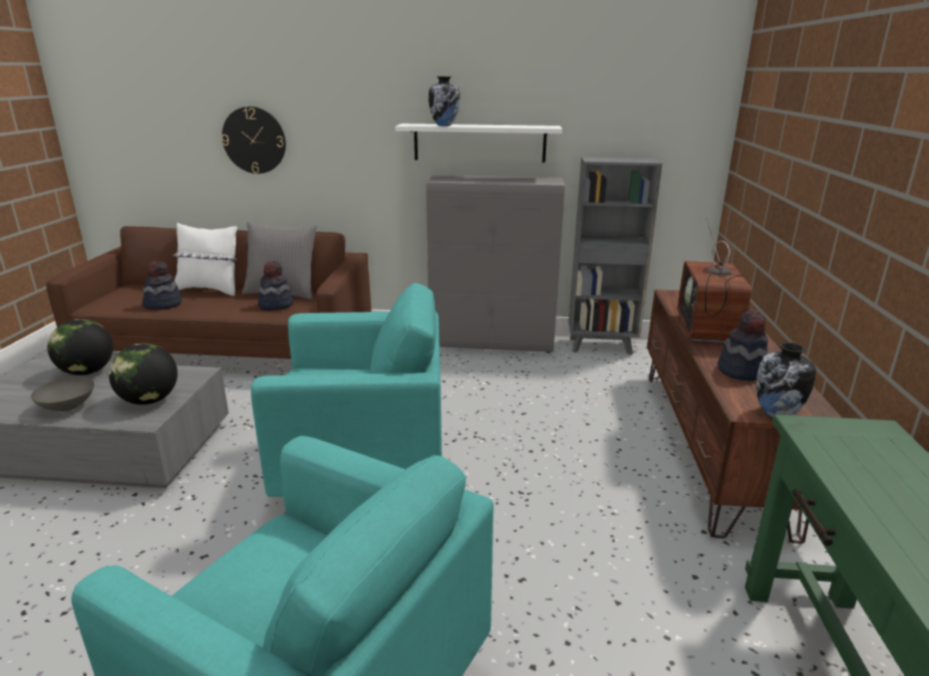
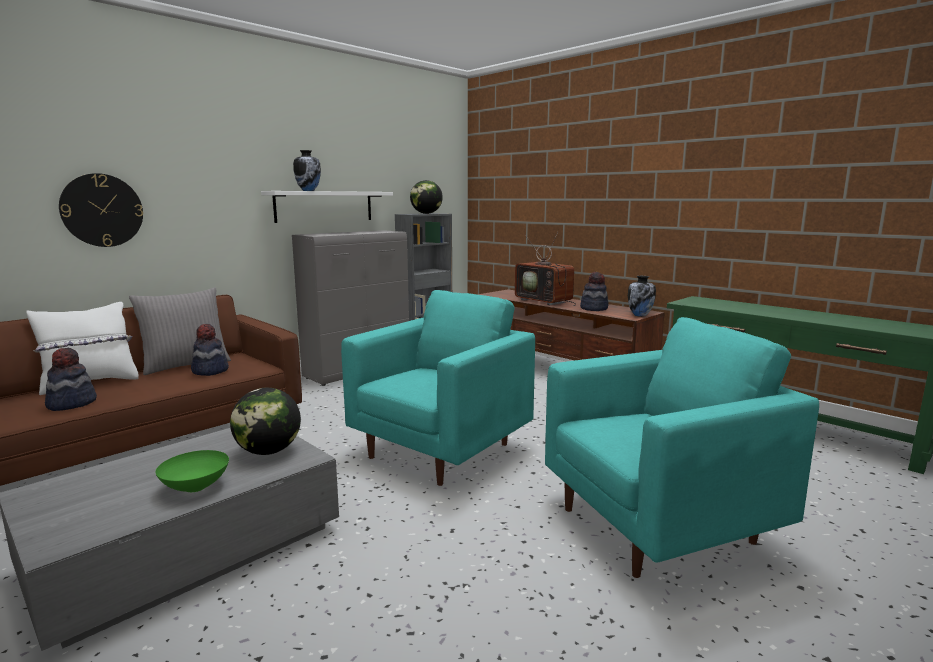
camera: 50 degrees left, 10 degrees down
(68, 407) = (196, 487): grey bowl -> green bowl
(87, 372) = (126, 469): globe -> globe (426, 213)

